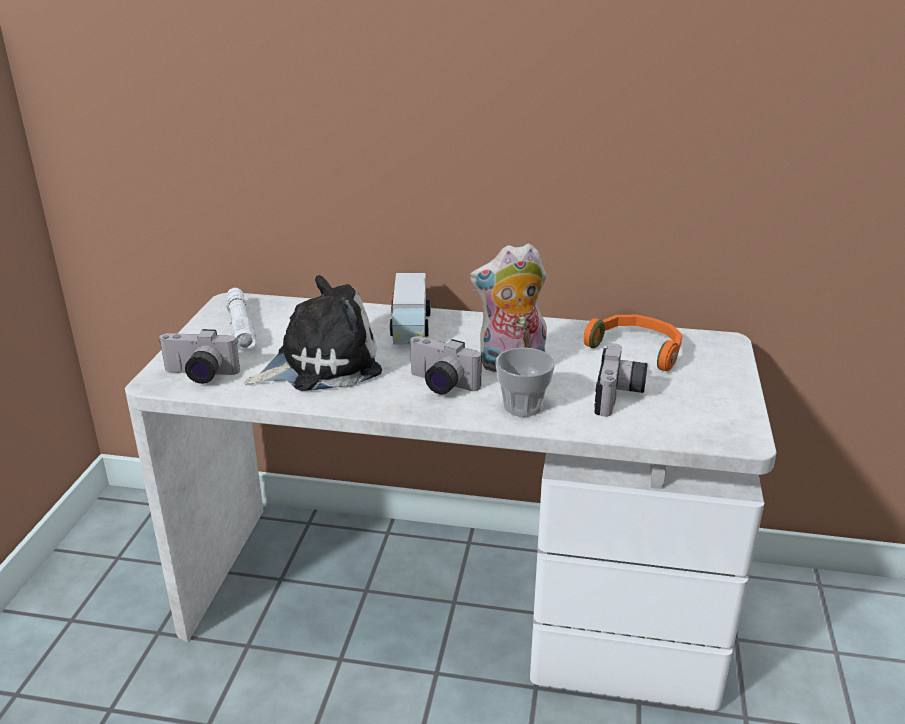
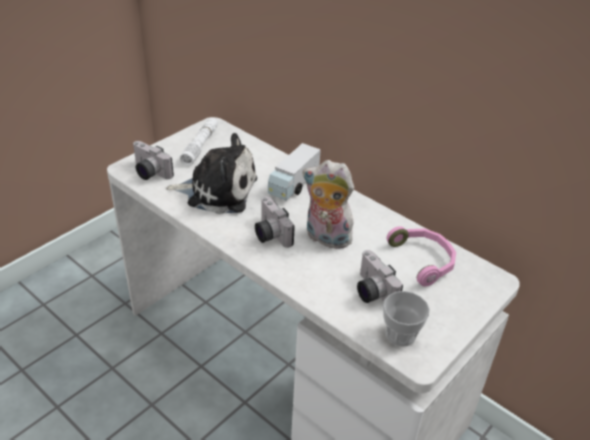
camera: 30 degrees right, 10 degrees up
(523, 406) = (302, 271): cup -> cup (400, 334)
(620, 397) = (371, 291): camera -> camera turned 105 degrees clockwise
(637, 349) = (424, 260): orange headphones -> pink headphones

